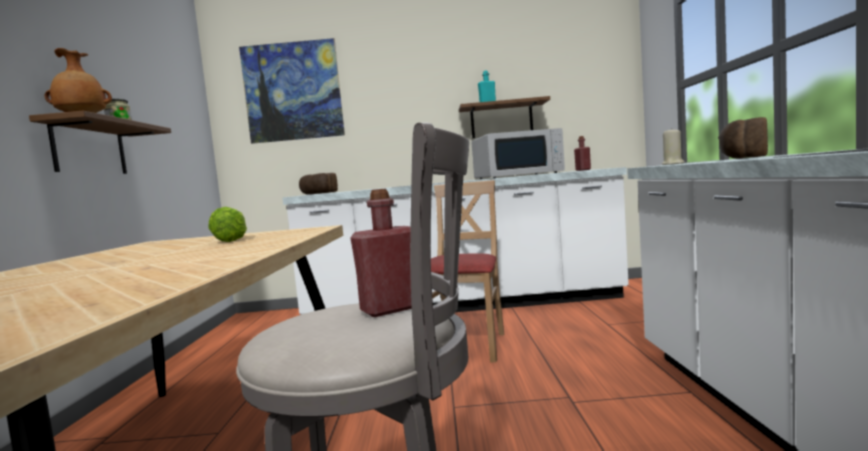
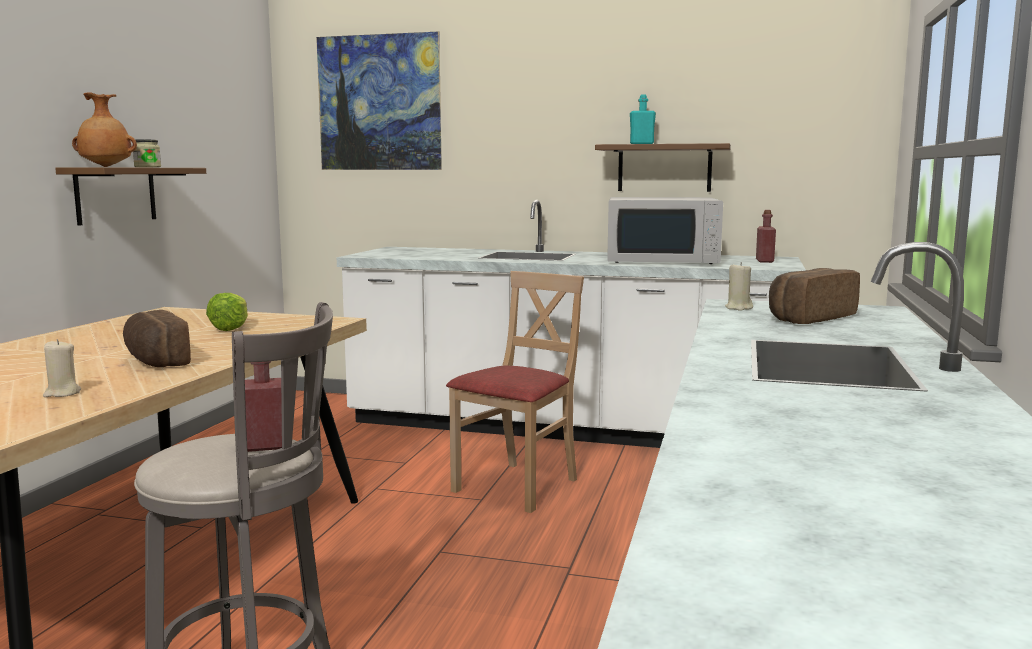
camera: 15 degrees right, 5 degrees up
(92, 293) = (62, 393): none -> beige candle
(317, 193) = (389, 252): bread -> bread (154, 361)

